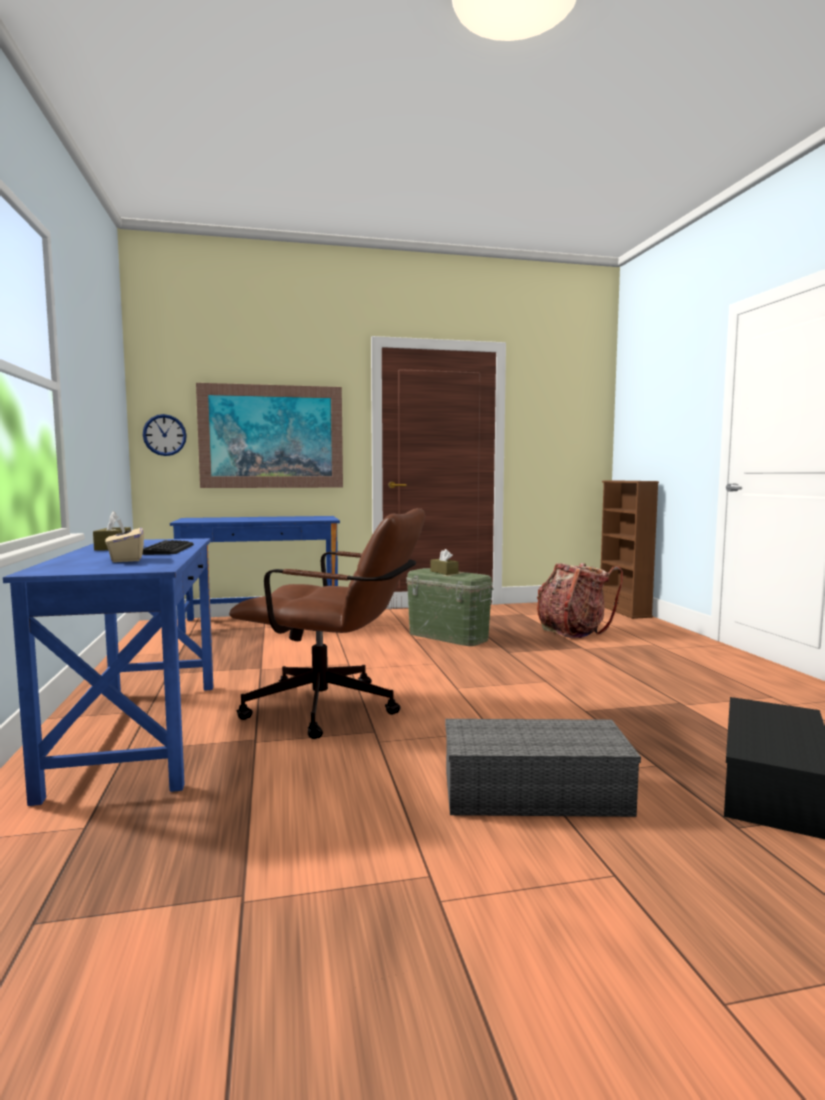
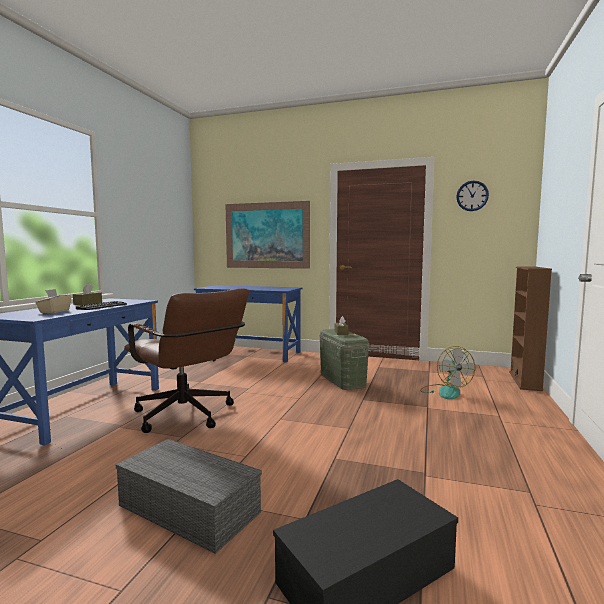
camera: 30 degrees right, 0 degrees up
(164, 435) = (210, 236): wall clock -> wall clock (472, 196)
(573, 631) = (445, 391): backpack -> fan

